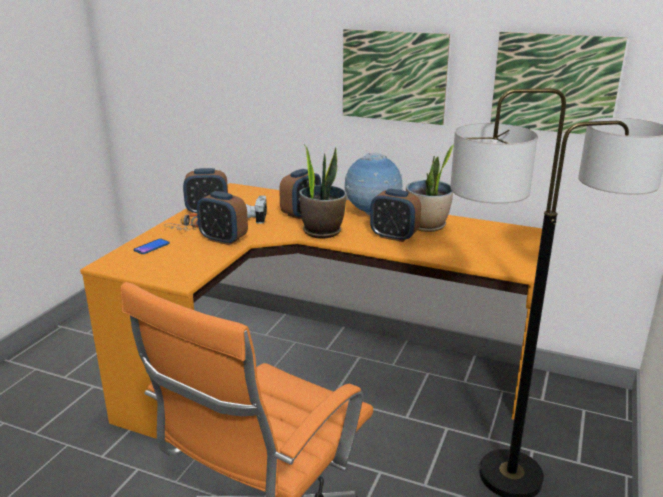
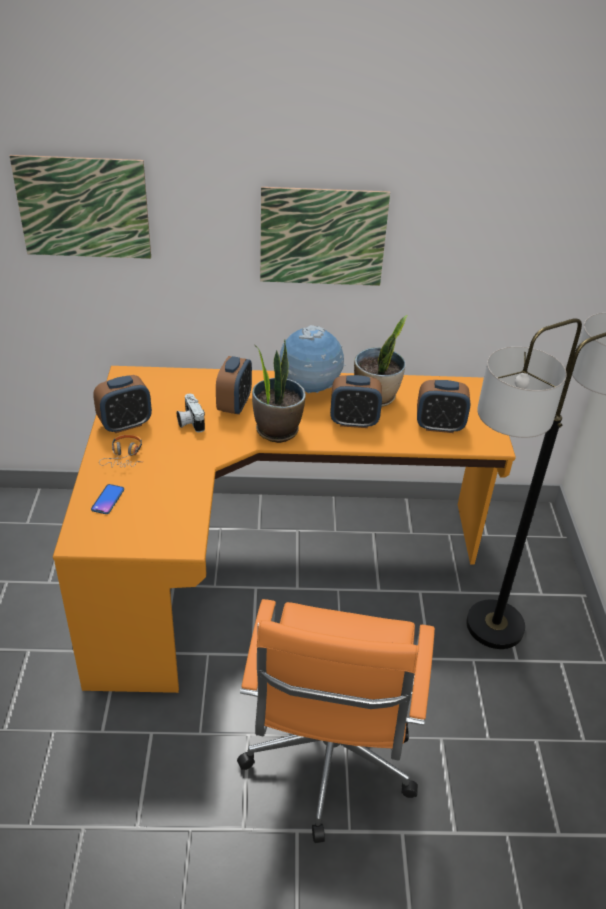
camera: 25 degrees left, 15 degrees up
(223, 239) = (180, 468): alarm clock -> alarm clock (439, 426)
(554, 83) = (499, 239): picture -> picture (83, 208)

